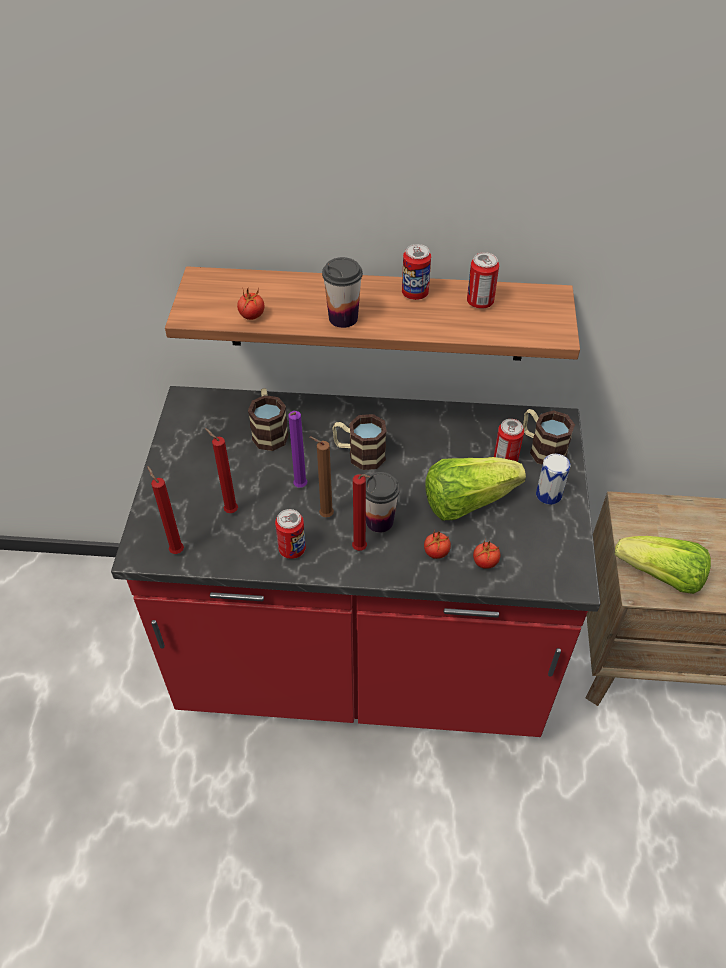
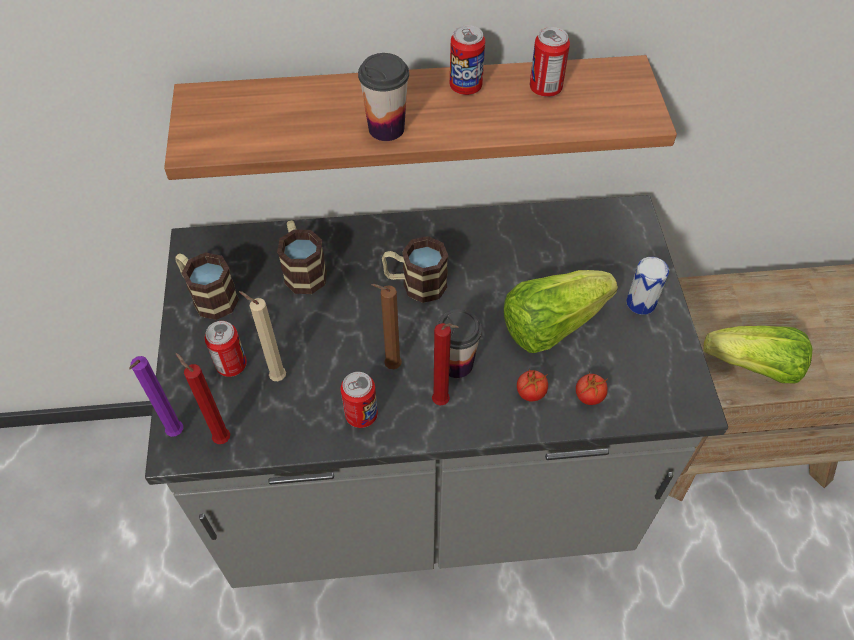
camera: 10 degrees left, 5 degrees up
(229, 510) = (275, 376): red candle -> beige candle
(252, 316) = (272, 140): tomato -> none
(299, 487) = (354, 335): purple candle -> purple candle (175, 434)
(363, 661) = (427, 492): red counter -> grey counter
(505, 459) = (583, 266): can -> can (231, 365)
(541, 448) = (620, 248): mug -> mug (209, 296)

